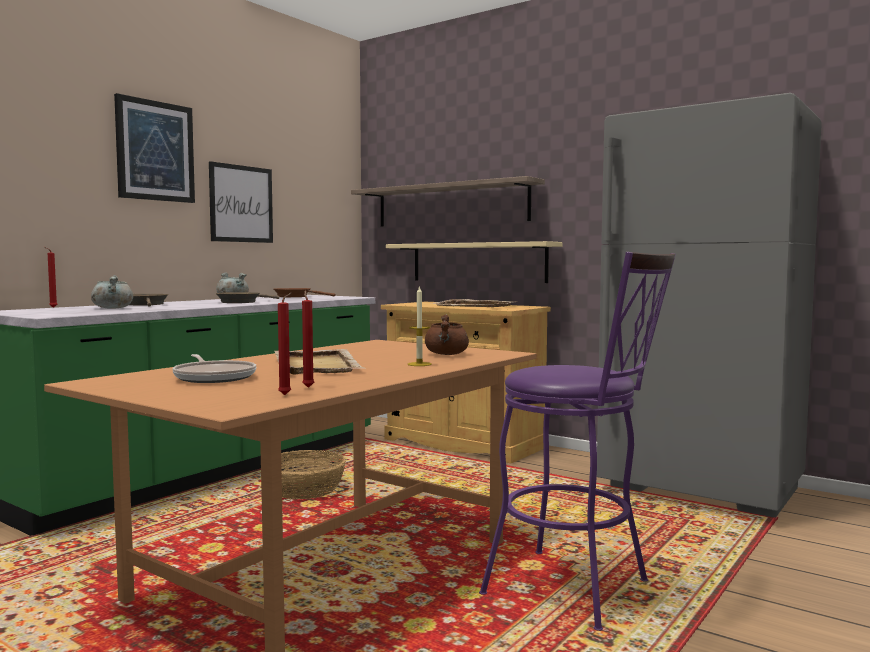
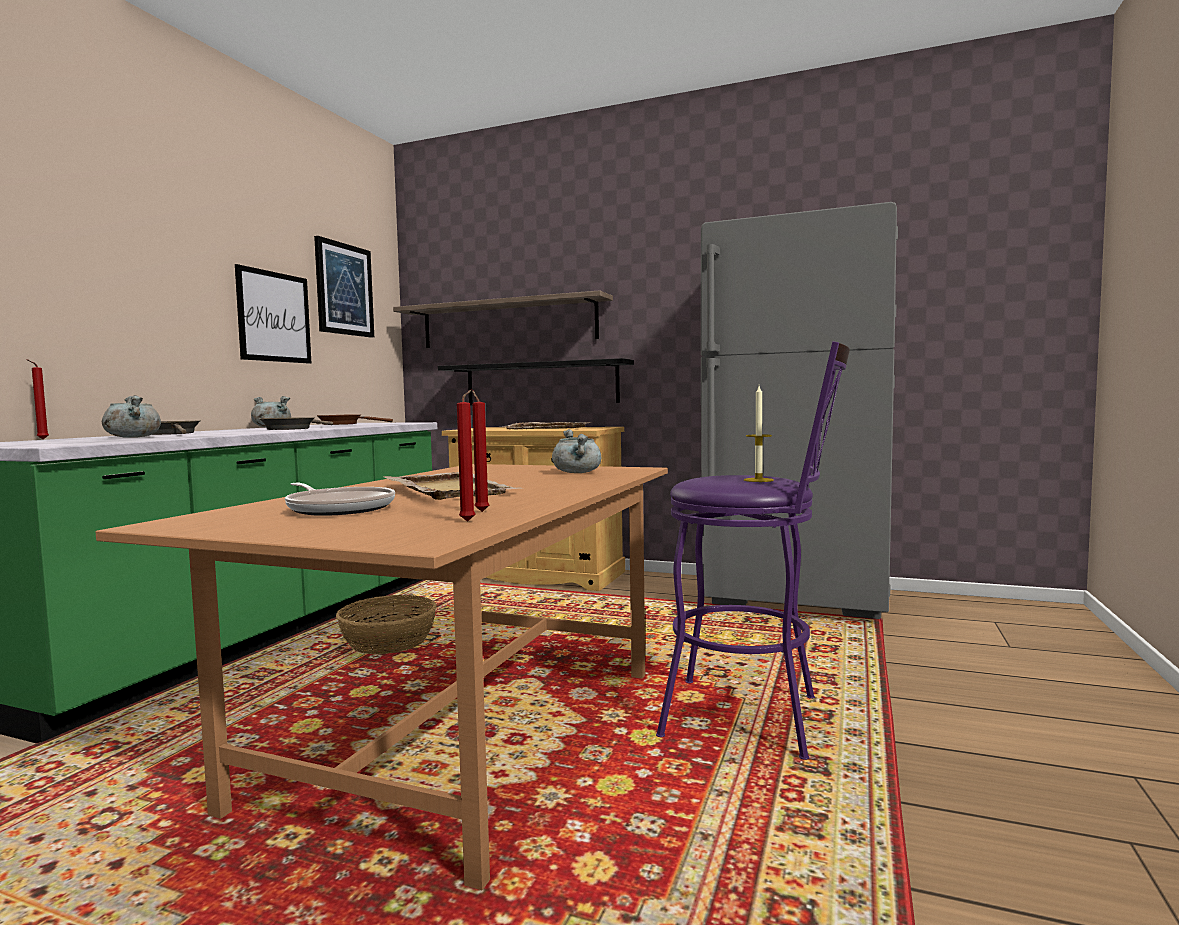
camera: 15 degrees left, 0 degrees up
(155, 151) = (169, 246): picture -> picture (344, 289)
(419, 364) = (567, 483): candle -> candle (758, 480)
(447, 354) = (578, 472): brown cooking pot -> grey cooking pot
(477, 262) = (541, 383): beige shelf -> black shelf

